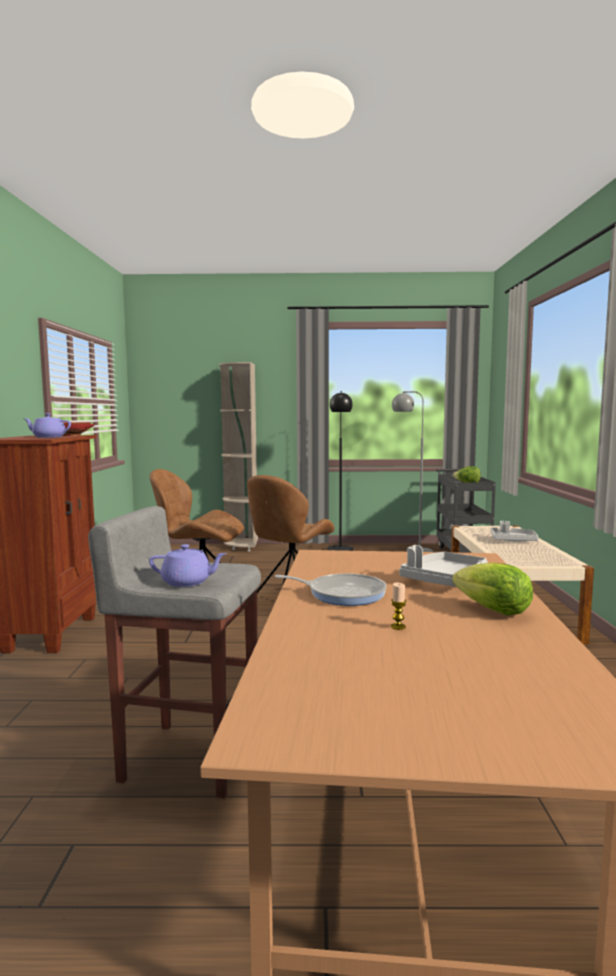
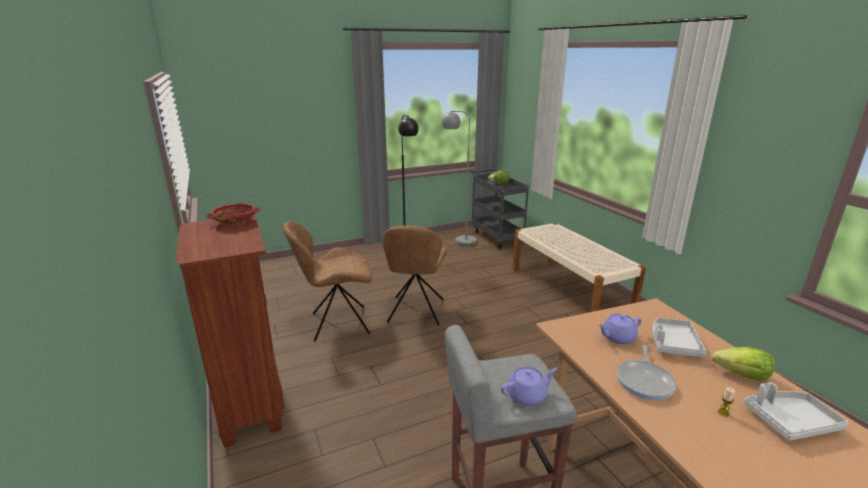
camera: 25 degrees left, 15 degrees up
(48, 437) = (235, 238): purple teapot -> purple teapot (617, 337)
(240, 547) = (317, 258): beige bookcase -> none
(342, 594) = (644, 381): frying pan -> frying pan turned 120 degrees clockwise
(513, 540) = (572, 243): grey tray -> grey tray (790, 421)

